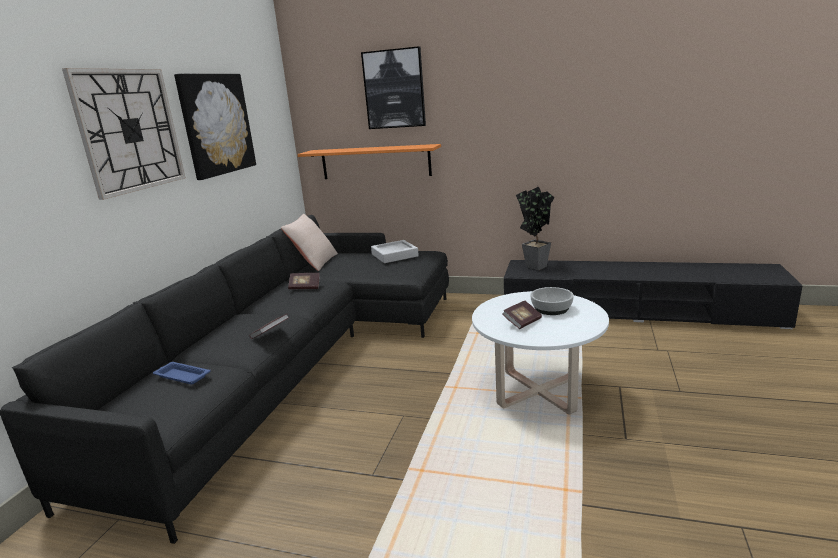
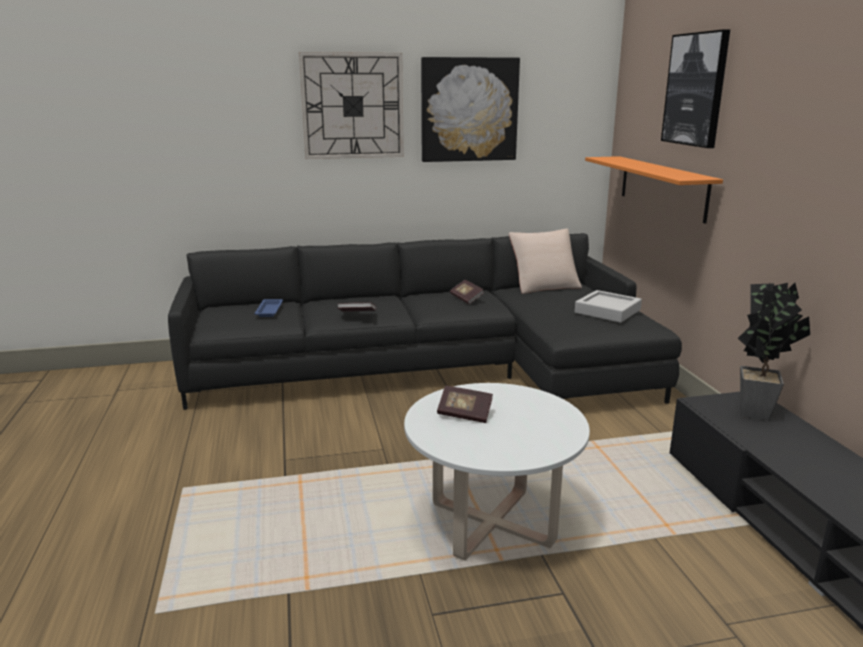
camera: 60 degrees right, 0 degrees up
(551, 309) = (522, 425): bowl -> none

